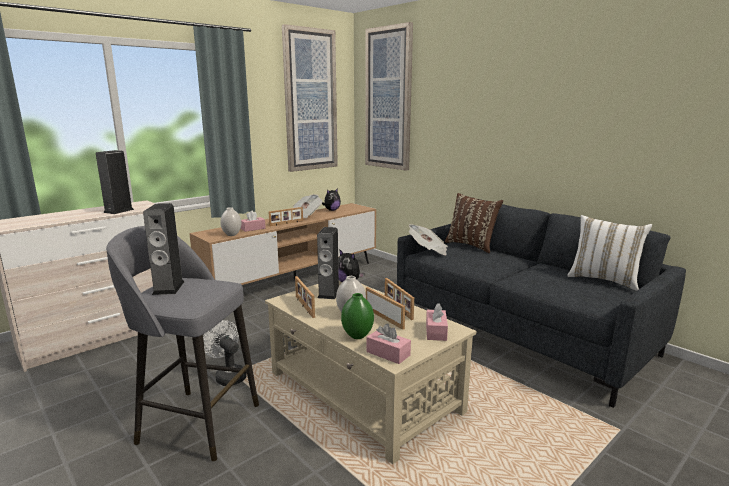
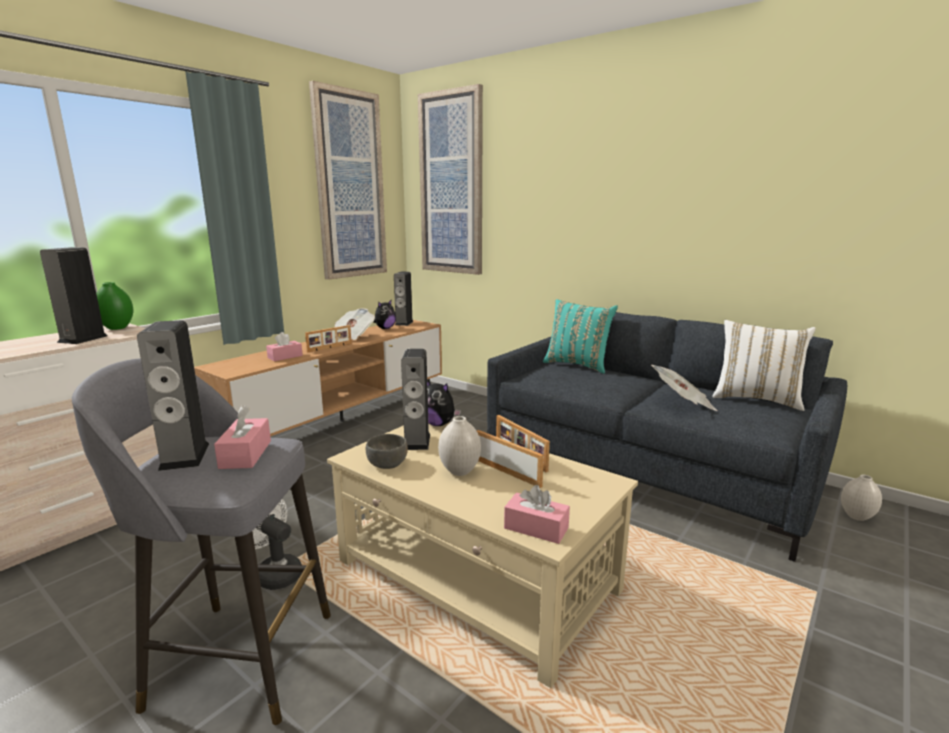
camera: 10 degrees left, 0 degrees up
(232, 235) = (257, 366): white vase -> white vase (857, 517)
(304, 306) = (388, 464): picture frame -> grey bowl
(348, 206) = (404, 323): none -> speaker
(358, 335) = (482, 503): green vase -> green vase (118, 328)
(428, 250) = (528, 374): newspaper -> newspaper (682, 403)
(436, 331) = (586, 487): pink tissue box -> pink tissue box (245, 454)
(471, 245) = (577, 365): brown pillow -> turquoise pillow

